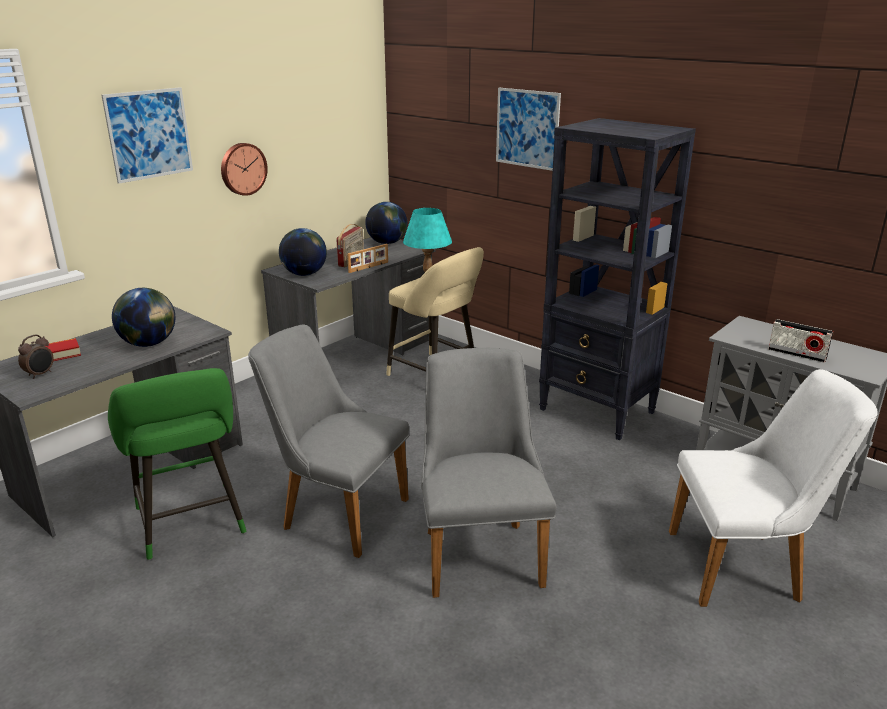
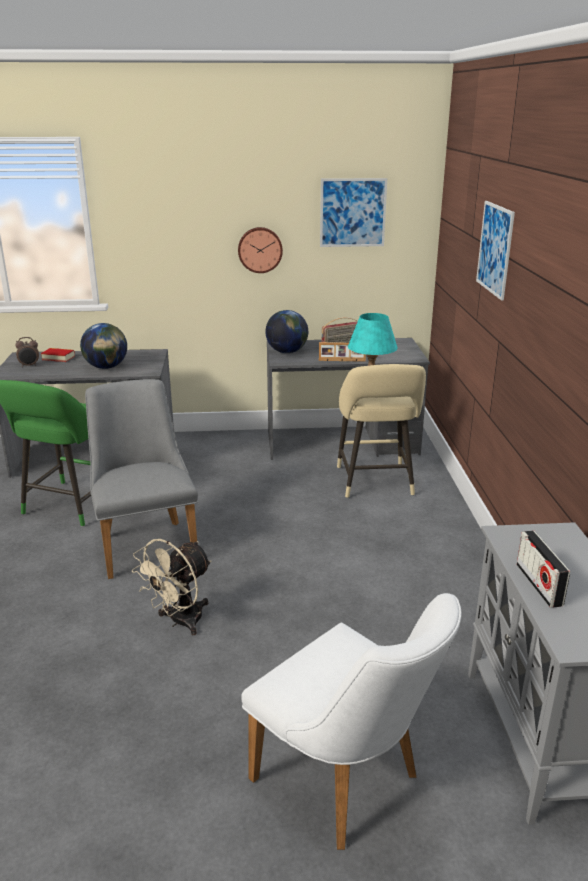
camera: 45 degrees right, 0 degrees up
(149, 134) = (175, 210): picture -> picture (352, 212)
(387, 243) = (400, 346): globe -> none
(479, 549) = (179, 622): grey chair -> beige fan
(597, 411) = (463, 578): black bookcase -> none

